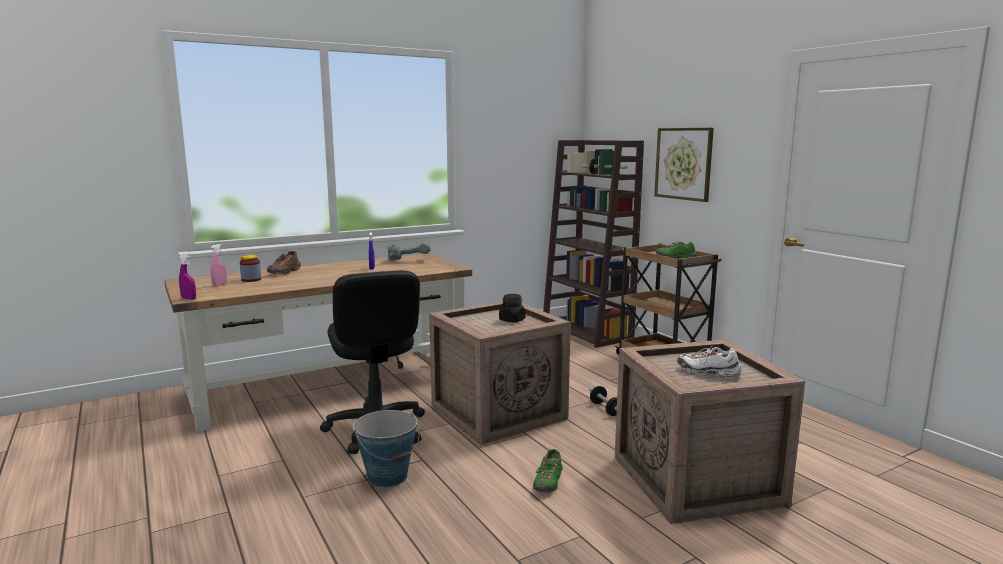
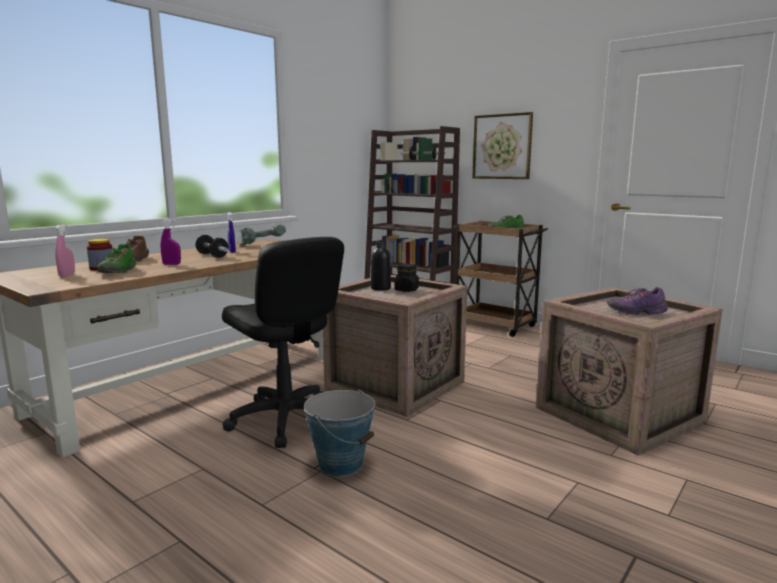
camera: 20 degrees left, 0 degrees up
(188, 299) = (44, 289): purple spray bottle -> purple spray bottle (171, 264)
(490, 315) = (380, 288): none -> black bottle
(548, 482) = (502, 439): green shoe -> green shoe (118, 271)
(605, 409) = (488, 369): dumbbell -> dumbbell (212, 255)
(708, 372) = (636, 312): white shoe -> purple shoe

